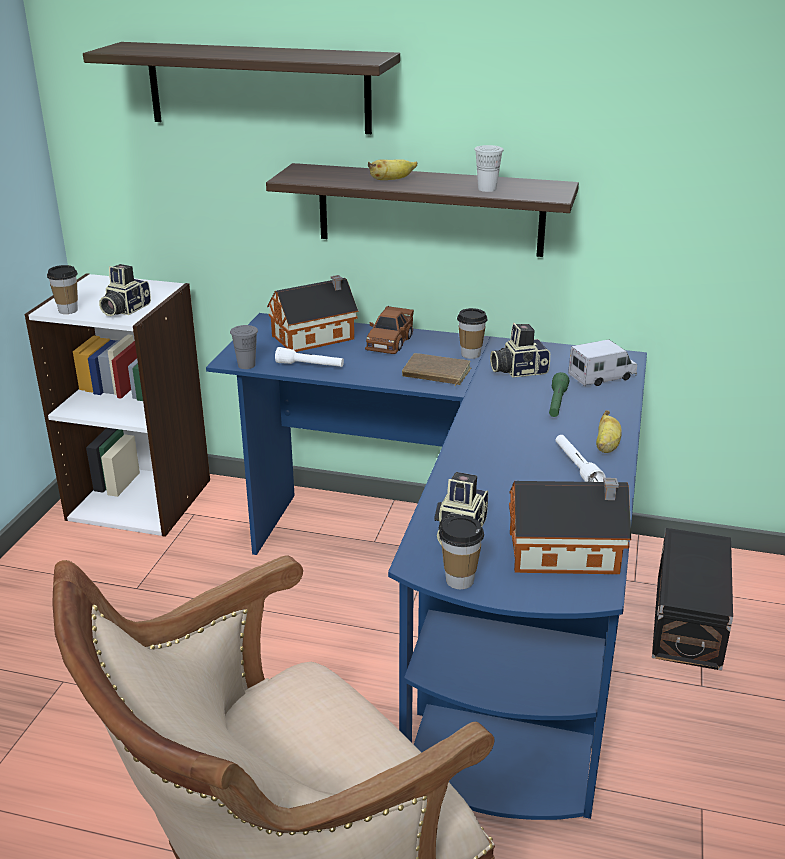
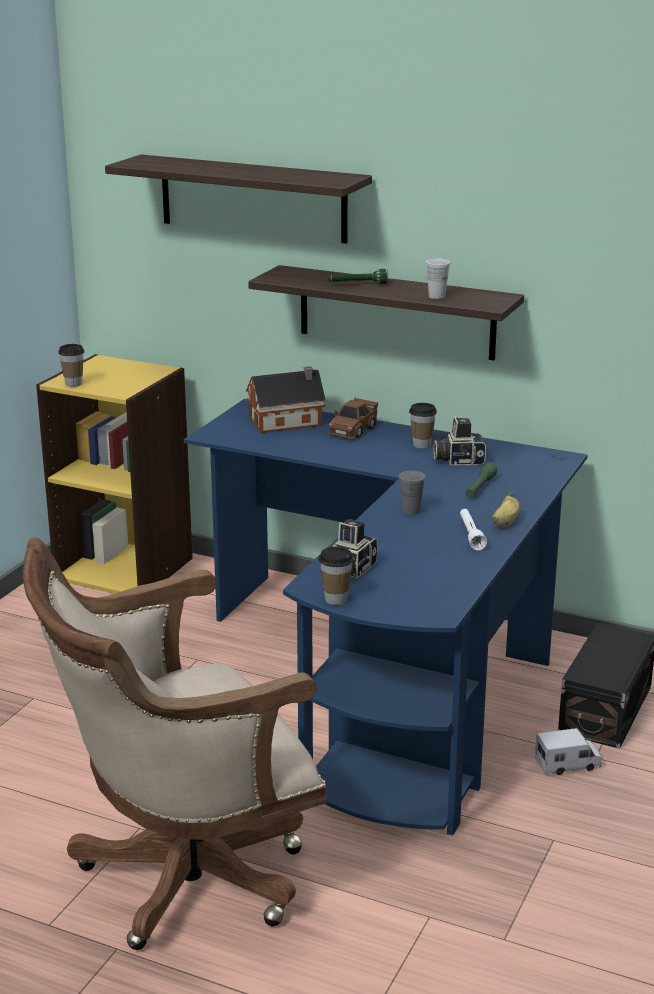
camera: 10 degrees right, 5 degrees down
(124, 309) = (122, 386): camera -> none
(140, 498) = (125, 568): white bookcase -> yellow bookcase
(246, 365) = (219, 440): grey cup -> grey cup (411, 510)
(310, 366) = (274, 444): white flashlight -> none
(391, 180) = (357, 284): banana -> green flashlight
(435, 374) = (382, 458): brown book -> none
(568, 553) = (431, 590): toy house -> none
(602, 377) = (533, 471): toy truck -> toy truck (568, 764)

